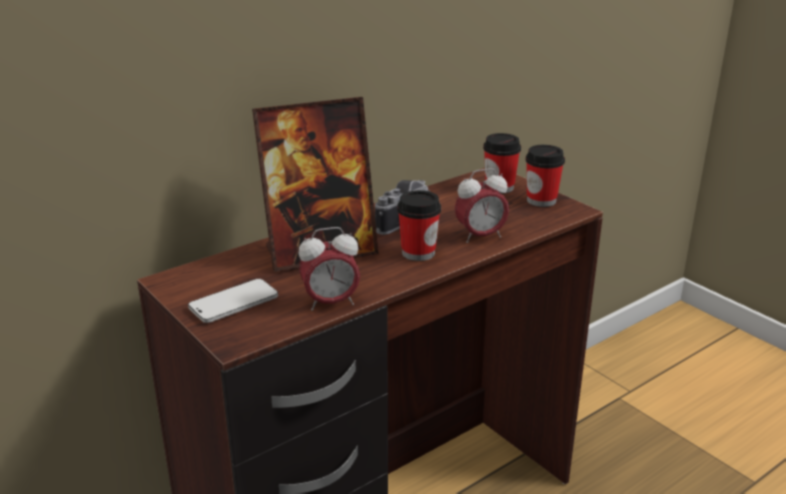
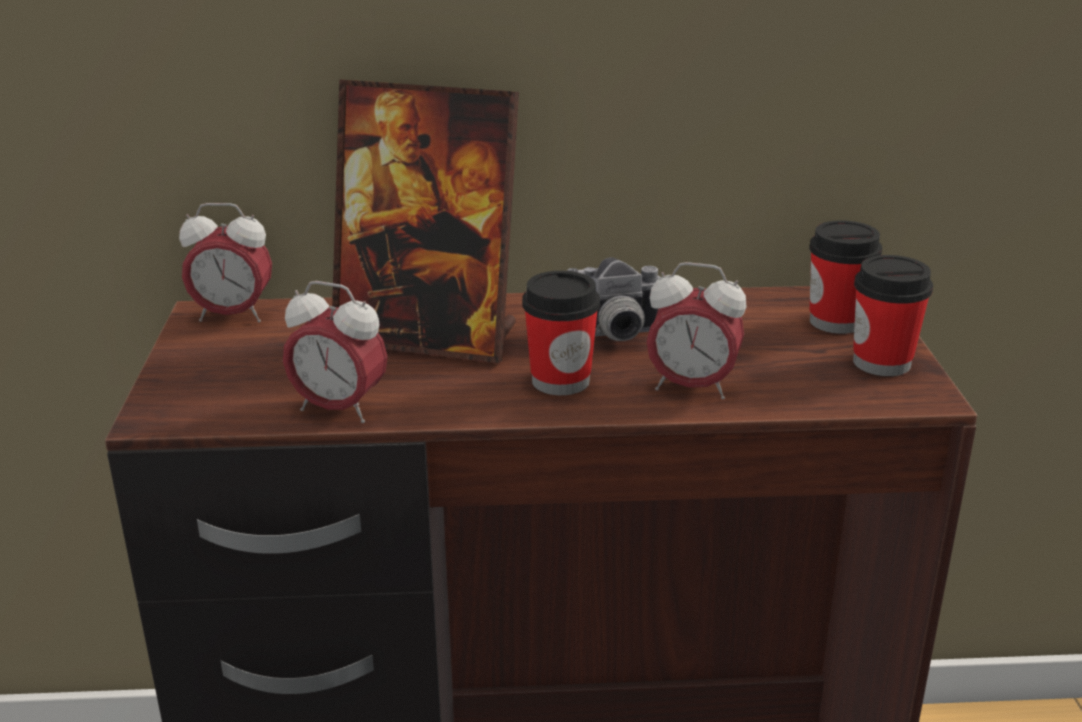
camera: 35 degrees right, 0 degrees up
(190, 276) = (233, 316): none -> alarm clock
(234, 303) = (229, 367): phone -> none

